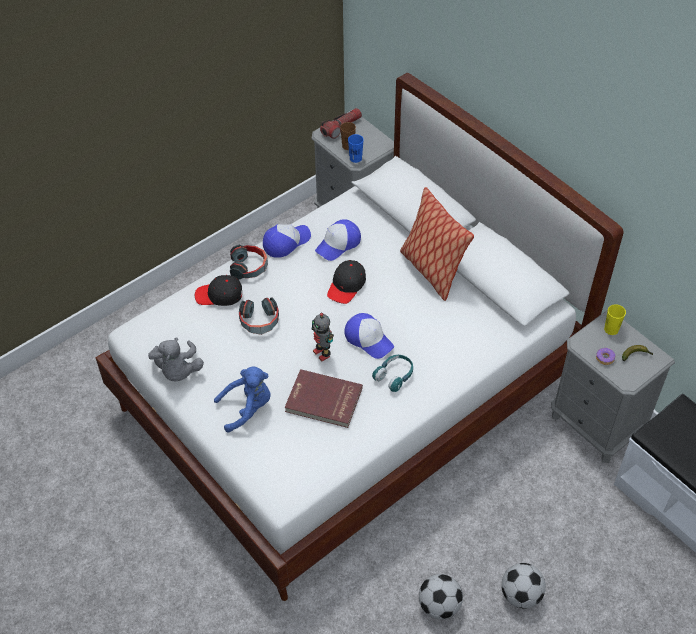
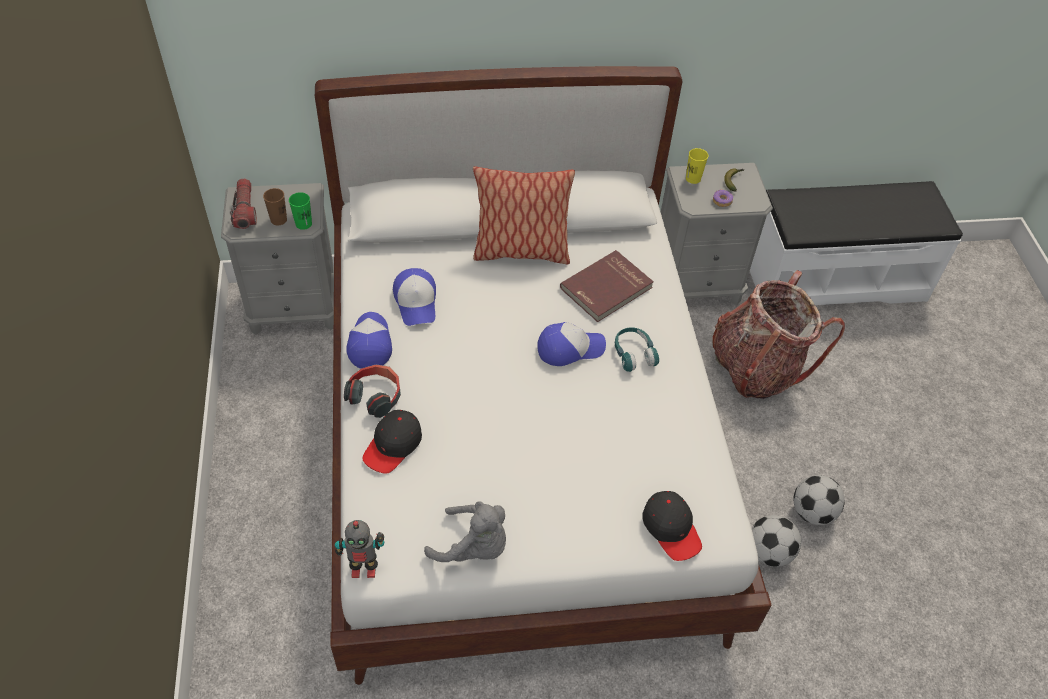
camera: 60 degrees left, 0 degrees up
(247, 408) = (581, 504): blue plush toy -> none
(259, 321) = (467, 427): headphones -> none
(322, 353) = (557, 396): toy robot -> toy robot (364, 568)
(323, 401) = (622, 430): red book -> red book (607, 289)
(346, 286) = (482, 326): black cap -> black cap (671, 529)
(355, 158) = (303, 224): blue cup -> green cup
(520, 594) = (835, 443): football -> football (768, 552)
(548, 505) = (756, 367): none -> backpack

